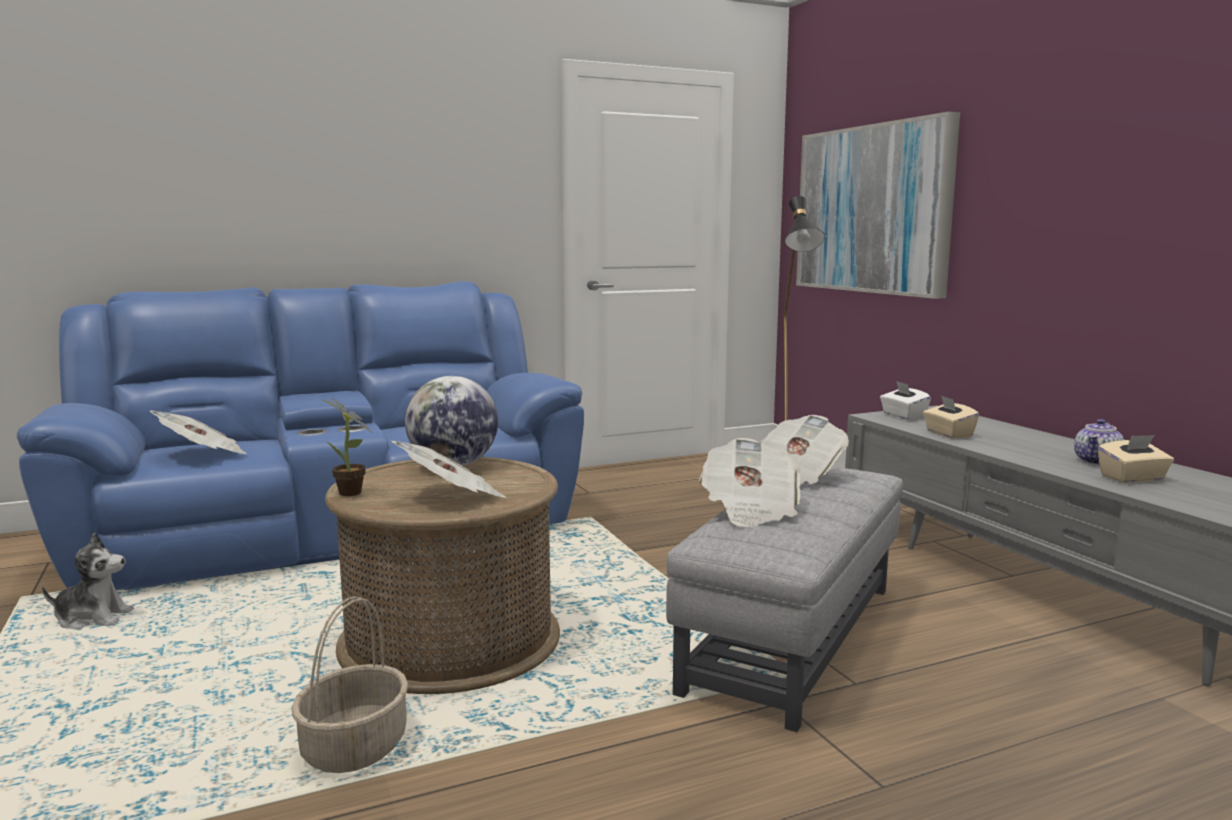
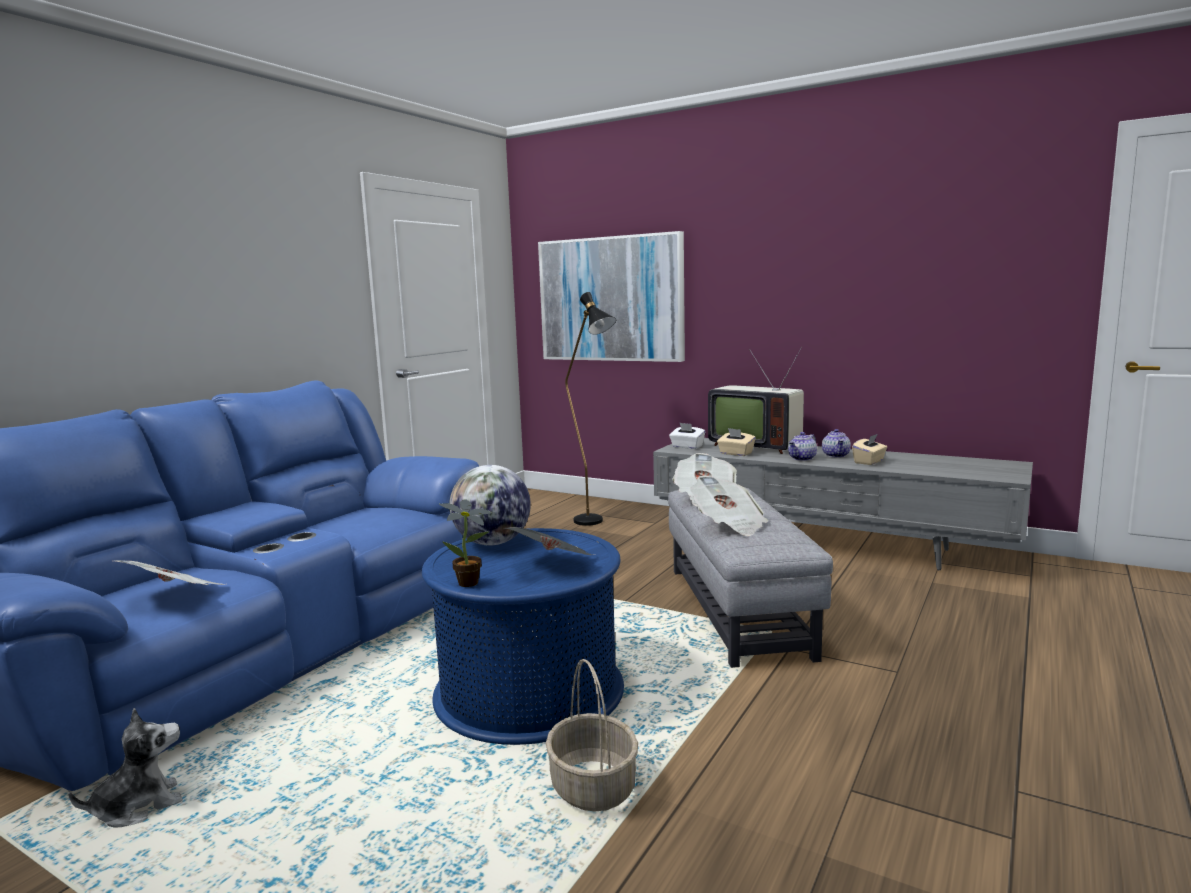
camera: 35 degrees left, 0 degrees up
(450, 639) = (529, 690): brown coffee table -> blue coffee table
(1002, 430) = (755, 446): none -> television
(1031, 456) = (802, 458): none -> teapot

